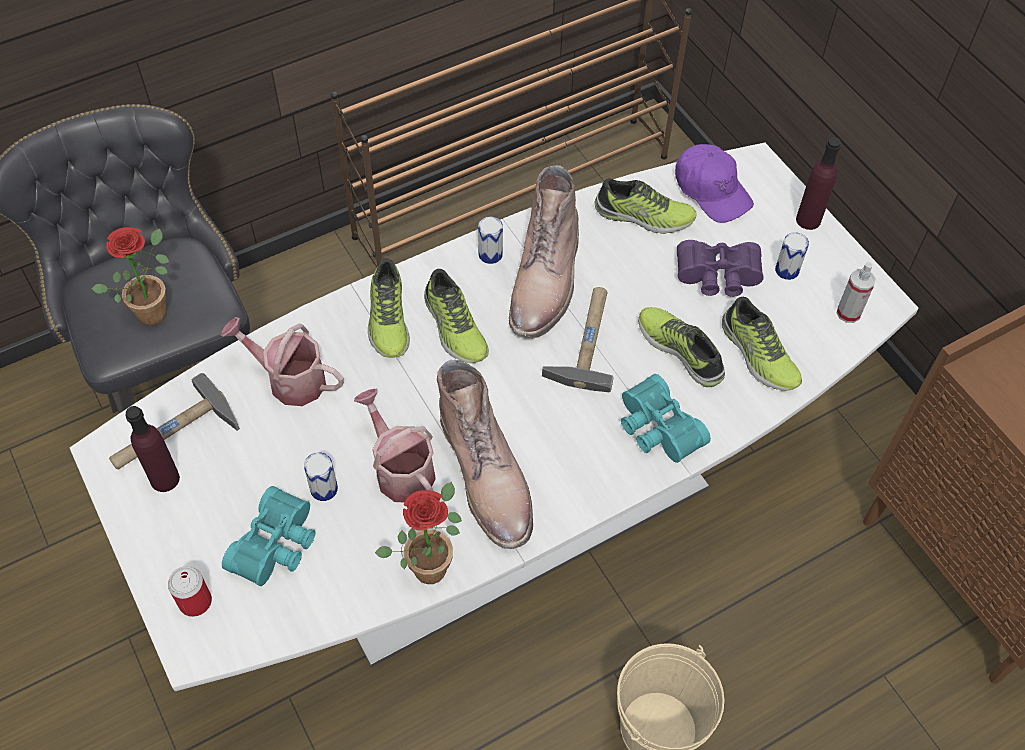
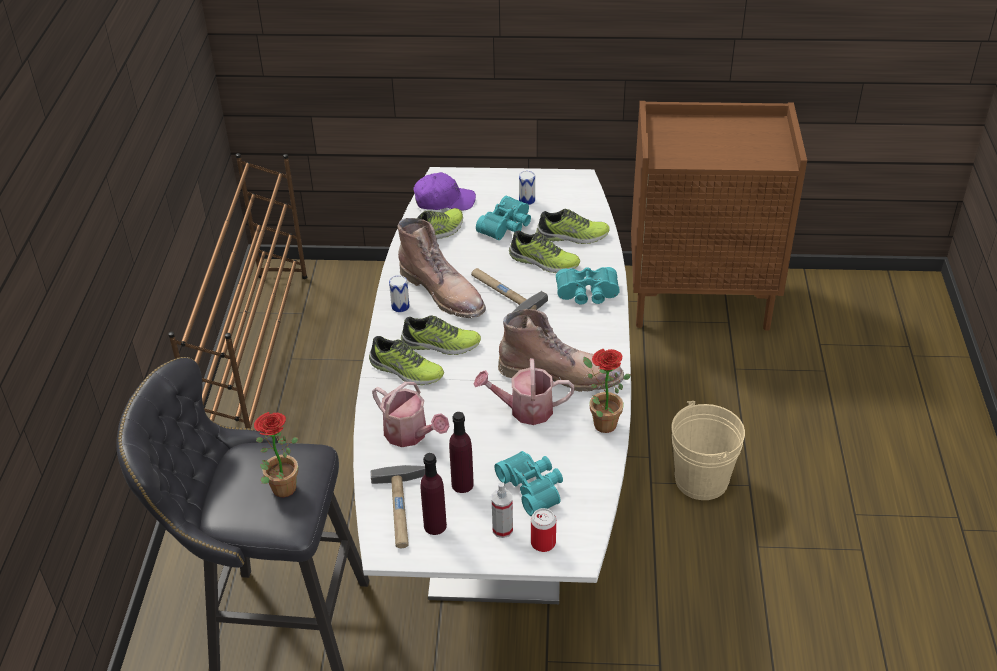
camera: 55 degrees left, 15 degrees down
(289, 379) = (410, 434): watering can -> watering can turned 105 degrees counterclockwise
(324, 489) = (509, 450): can -> none
(681, 350) = (543, 262): shoe -> shoe turned 150 degrees counterclockwise
(718, 278) = (507, 226): purple binoculars -> turquoise binoculars
(808, 220) = (500, 177): purple bottle -> purple bottle (462, 484)
(848, 313) = (575, 193): spray bottle -> spray bottle (502, 529)

